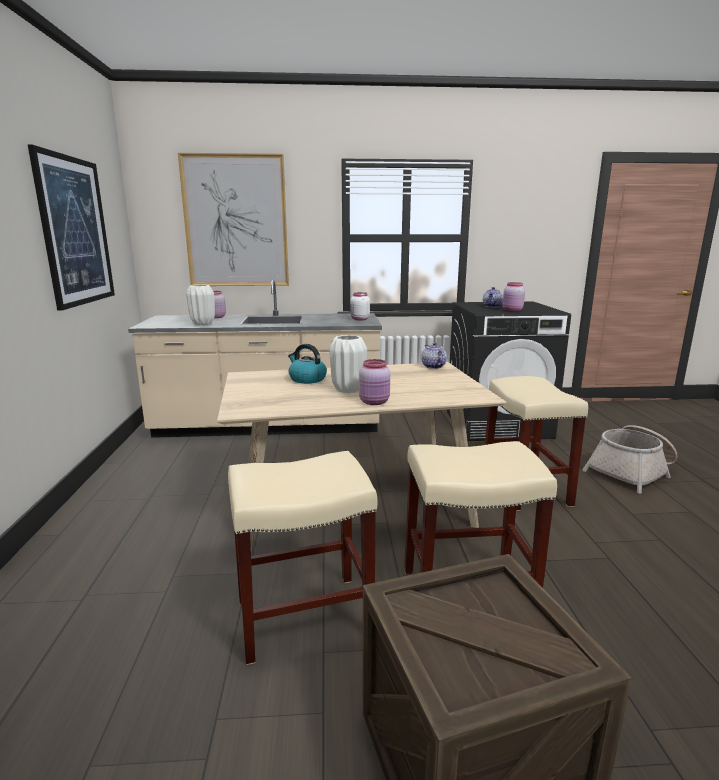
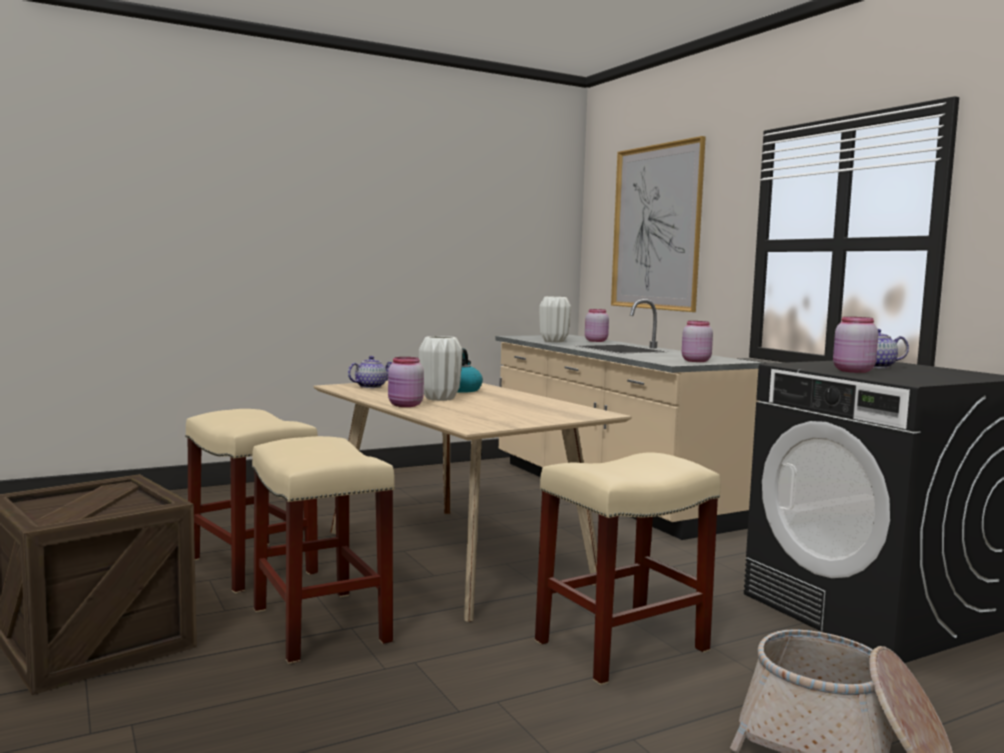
camera: 65 degrees right, 10 degrees down
(75, 231) = (462, 237): picture -> none
(359, 319) = (695, 361): white jar -> pink jar
(432, 366) = (589, 412): teapot -> teapot (370, 386)

